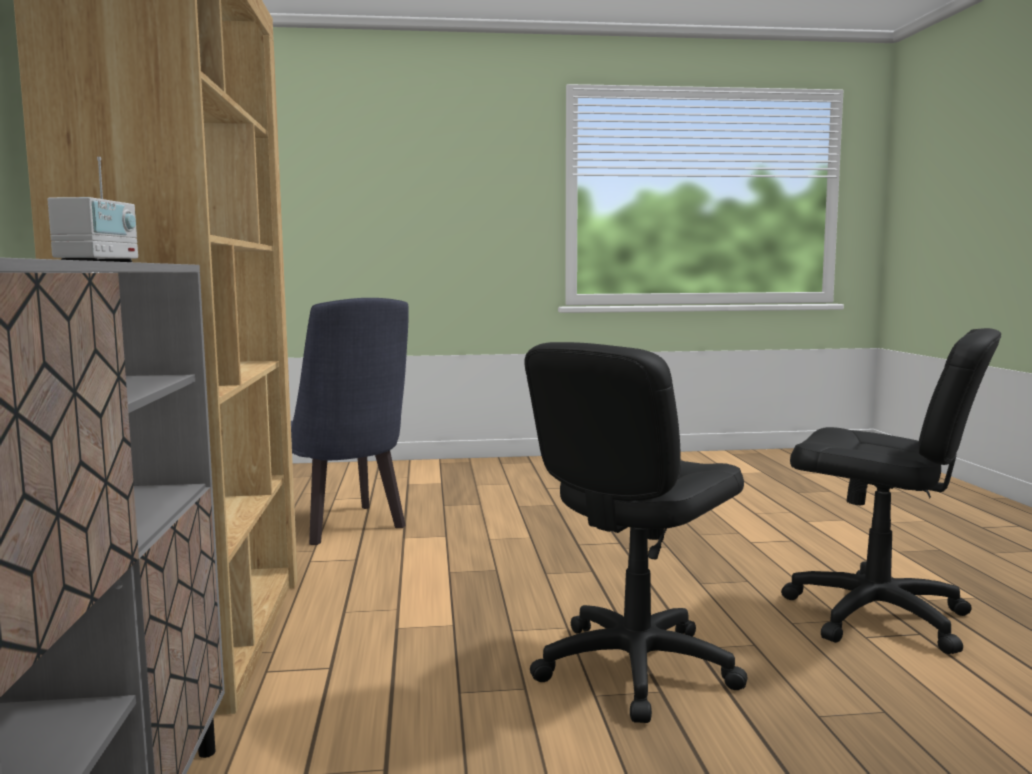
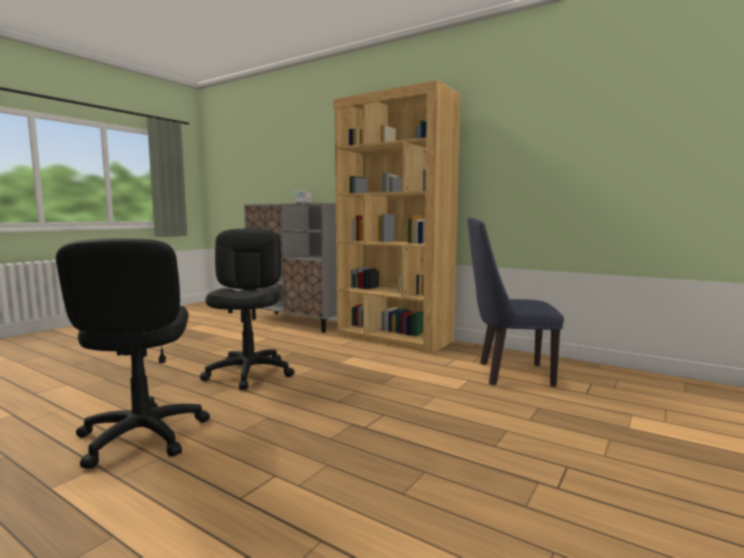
camera: 130 degrees right, 0 degrees up
(877, 616) = (142, 436): black office chair -> black office chair turned 90 degrees counterclockwise

